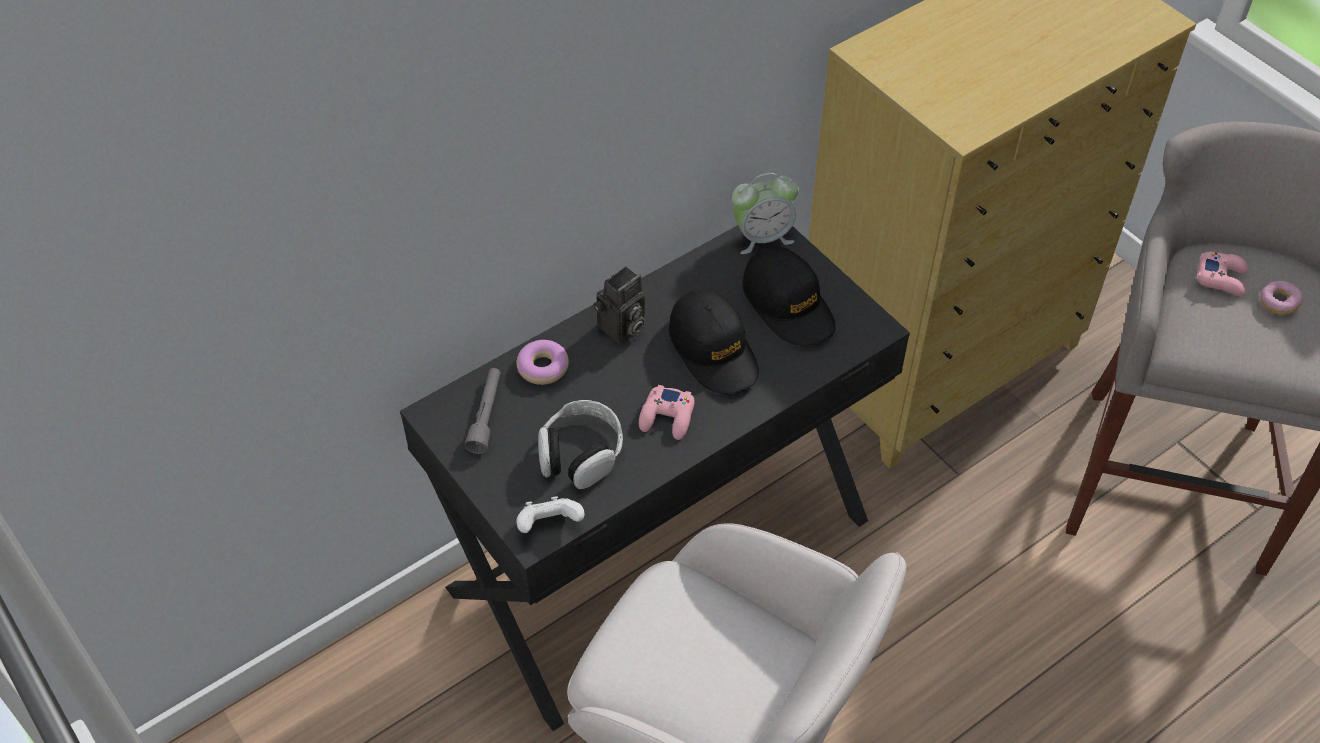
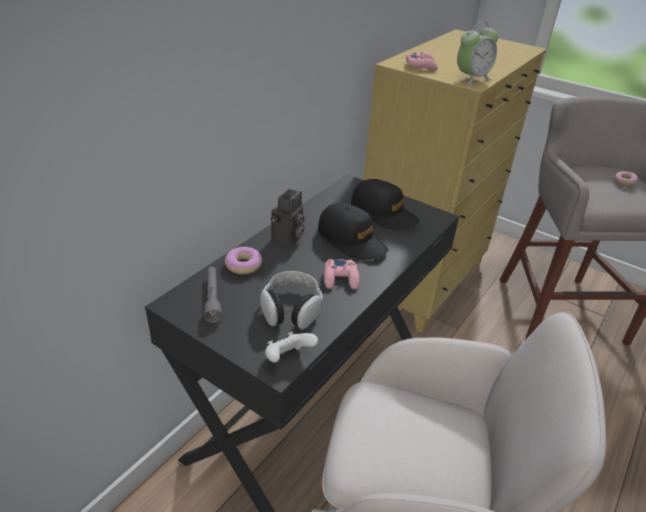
camera: 20 degrees left, 15 degrees down
(762, 237) = (350, 186): alarm clock -> alarm clock (472, 79)
(1221, 278) = (589, 177): pink game controller -> pink game controller (421, 66)

